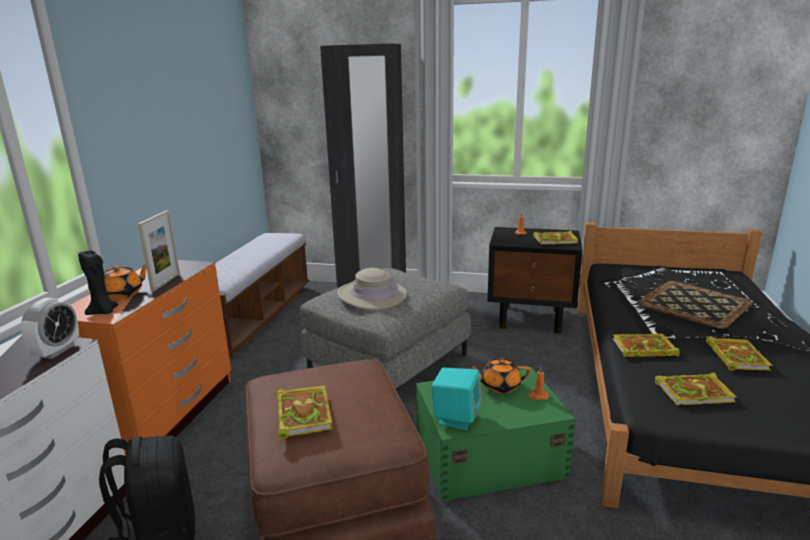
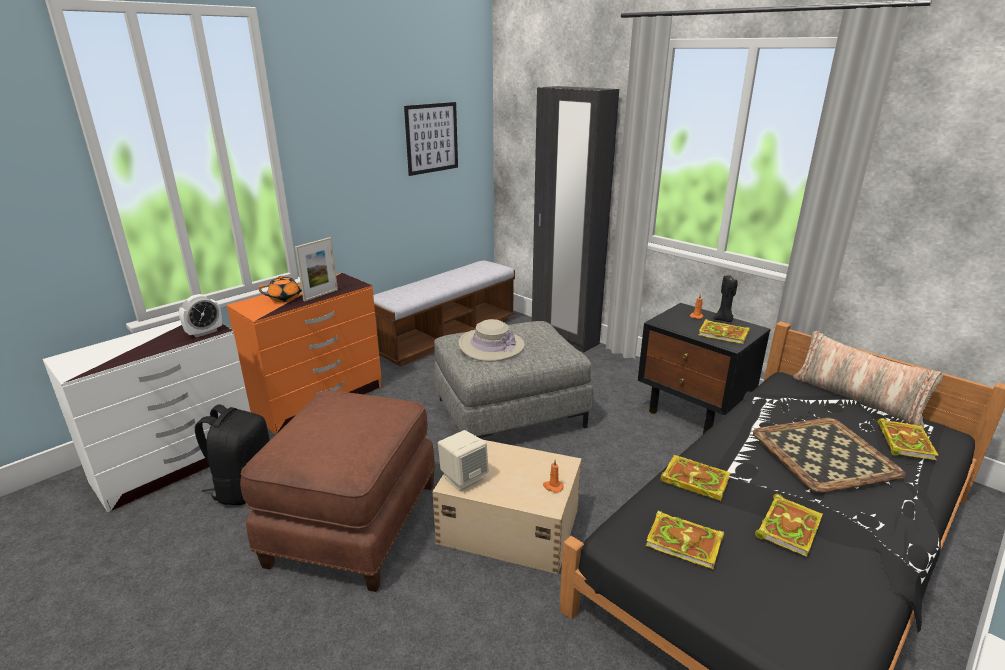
camera: 30 degrees right, 5 degrees up
(103, 312) = (258, 310): black candle -> black candle (724, 320)
(209, 104) = (432, 138): none -> picture
(302, 413) = (316, 429): book -> book (904, 441)
(456, 417) = (463, 477): turquoise speaker -> beige speaker
(487, 456) = (508, 524): green storage box -> beige storage box
(499, 386) = (530, 465): orange teapot -> none
(662, 267) = (857, 398): none -> pillow

